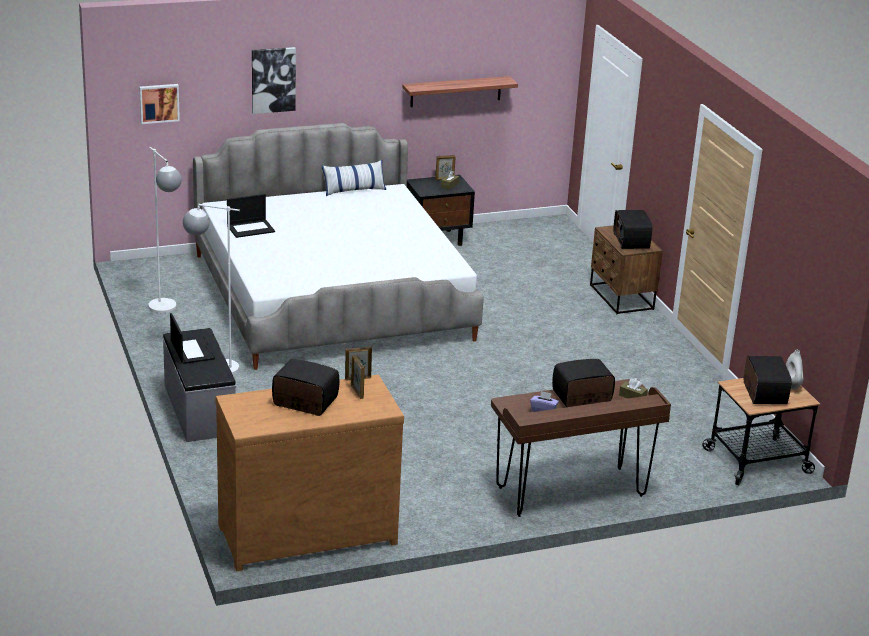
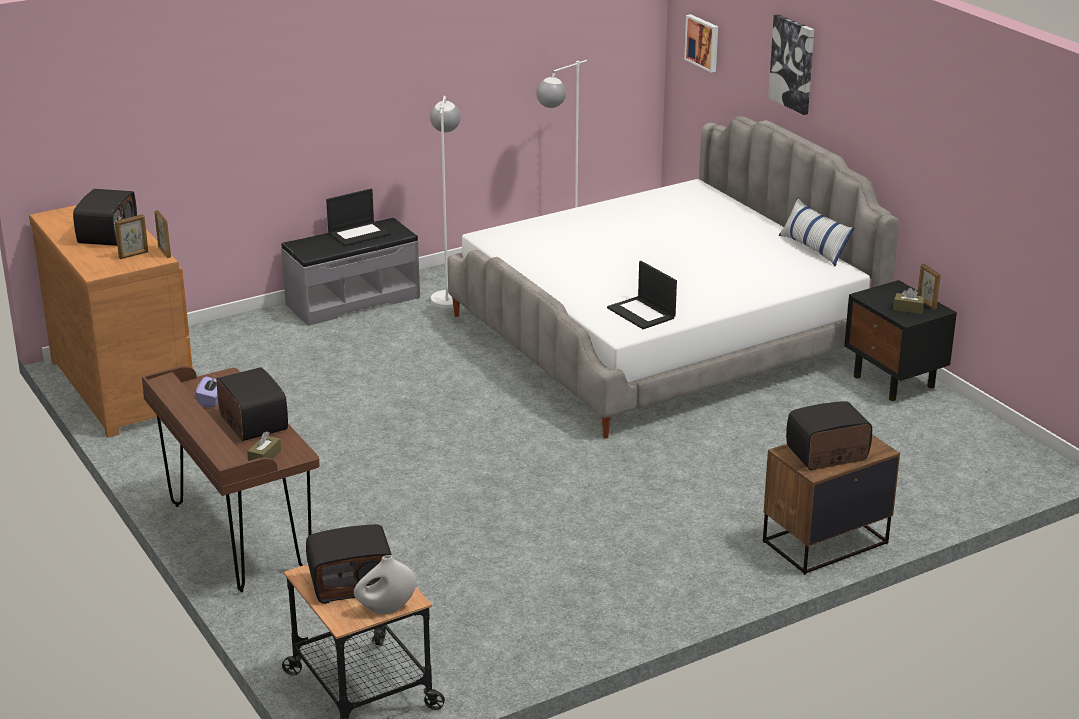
camera: 80 degrees right, 0 degrees up
(251, 228) = (646, 209): laptop -> laptop (642, 313)
(456, 91) = (970, 183): shelf -> none

